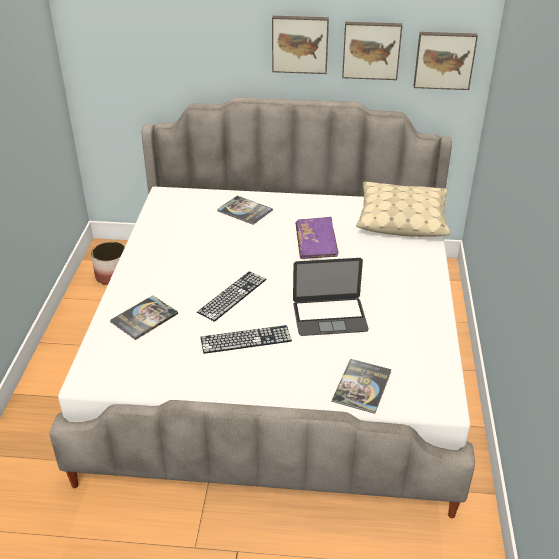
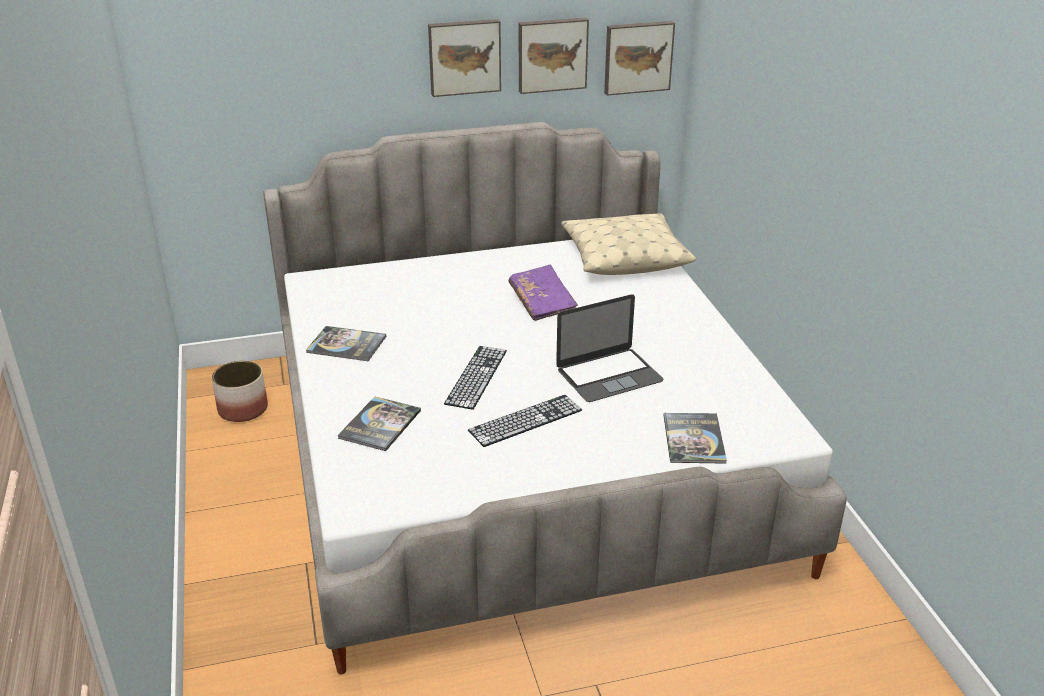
camera: 20 degrees left, 5 degrees down
(245, 211) = (428, 280): book -> book (346, 345)

